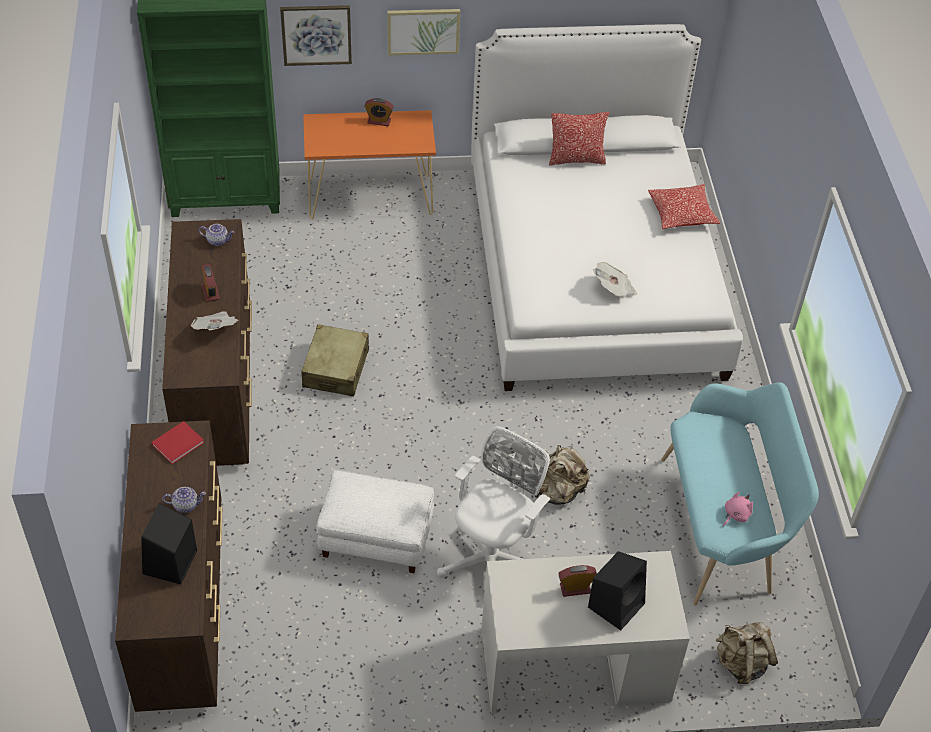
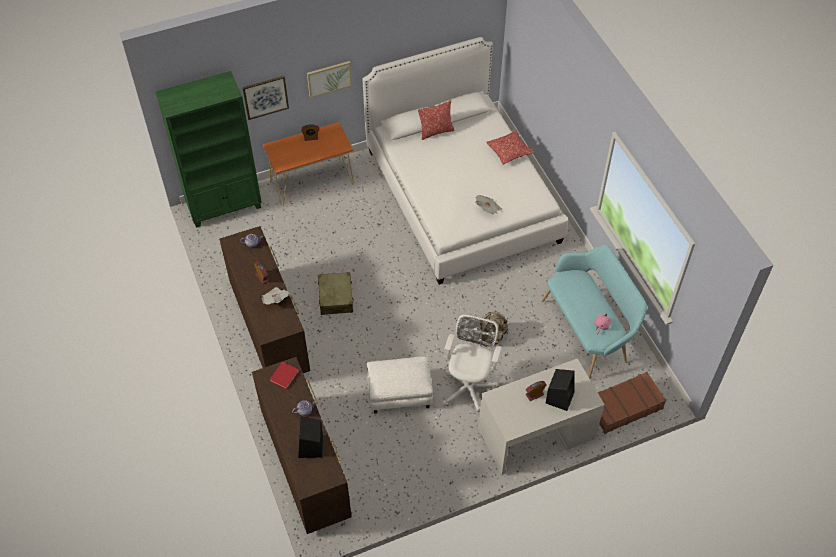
camera: 15 degrees left, 5 degrees up
(741, 663) = (624, 406): beige backpack -> brown suitcase

